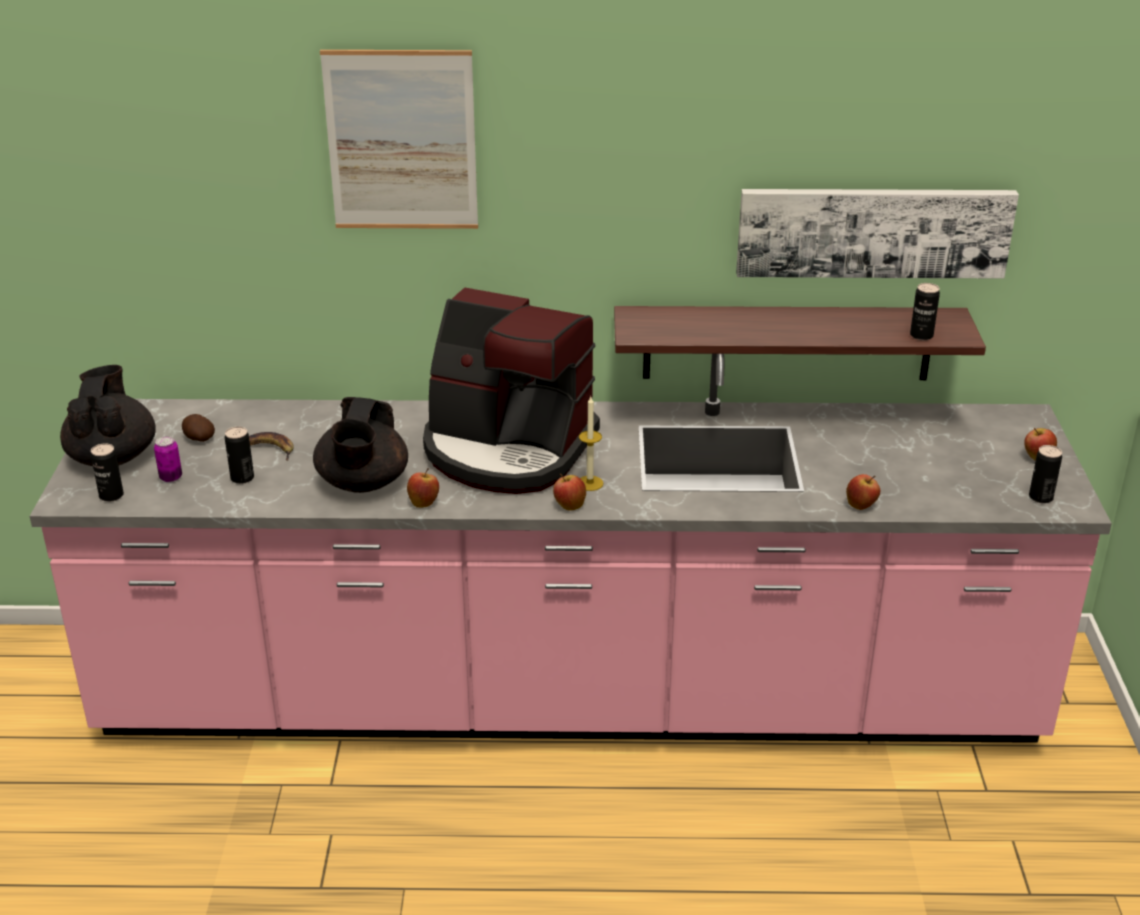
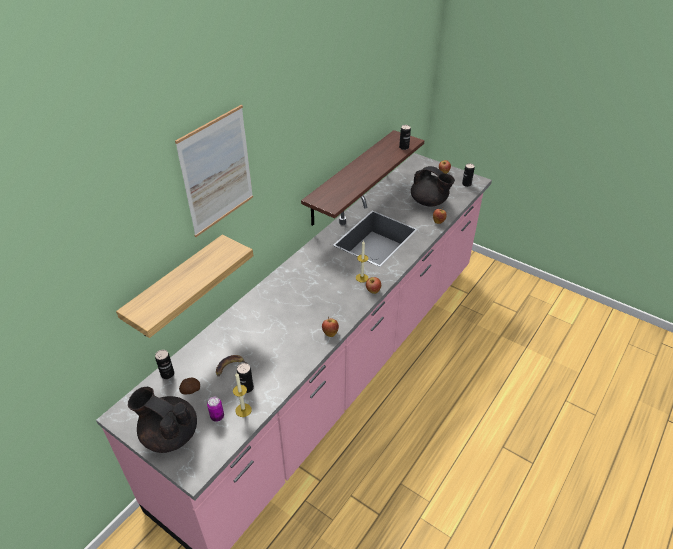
camera: 55 degrees left, 10 degrees up
(111, 496) = (210, 449): can -> can (167, 374)
(199, 492) = (243, 410): none -> candle
(287, 294) = (177, 288): none -> shelf
(363, 484) = (295, 346): black teapot -> black teapot (429, 202)
(507, 450) = (313, 289): coffee machine -> none
(873, 231) = (371, 114): picture -> none

